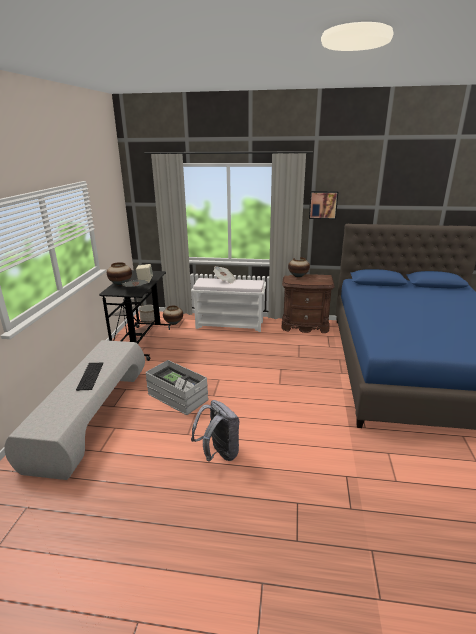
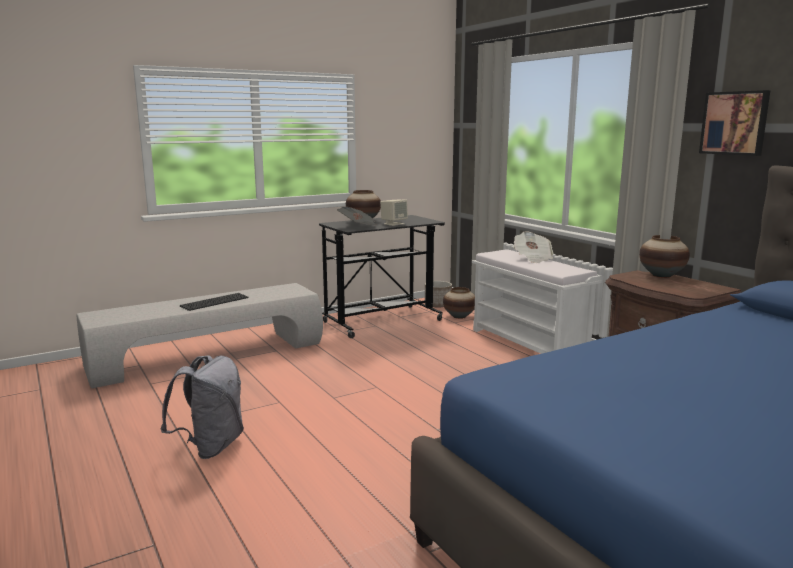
camera: 50 degrees right, 10 degrees down
(178, 396) = (301, 379): grey storage box -> none

